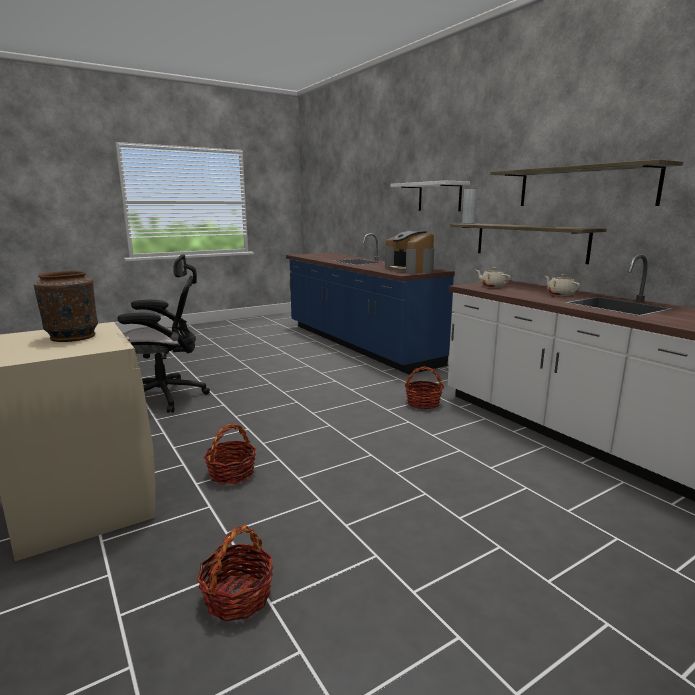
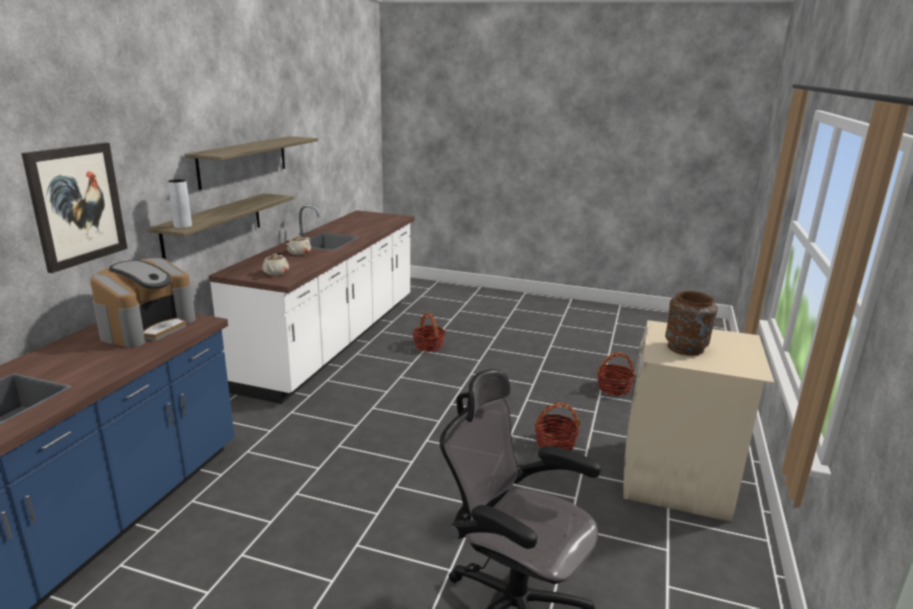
camera: 130 degrees left, 5 degrees up
(423, 403) = (320, 413): basket -> basket (428, 346)
(439, 197) = (77, 205): white shelf -> picture

